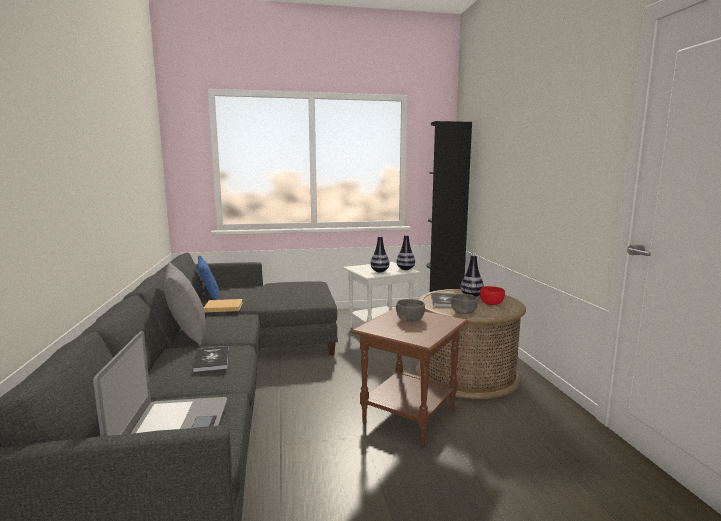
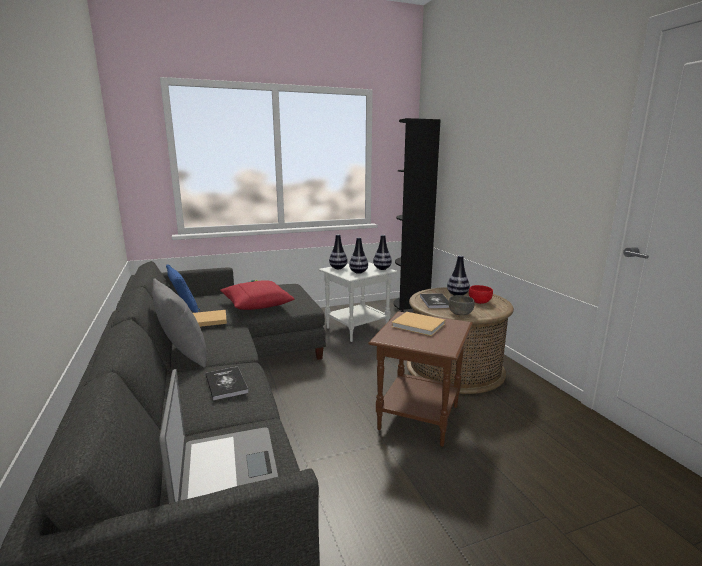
camera: 10 degrees left, 5 degrees up
(274, 297) = (257, 305): none -> red pillow
(362, 267) = (338, 268): none -> vase
(410, 319) = (419, 326): grey bowl -> beige book

